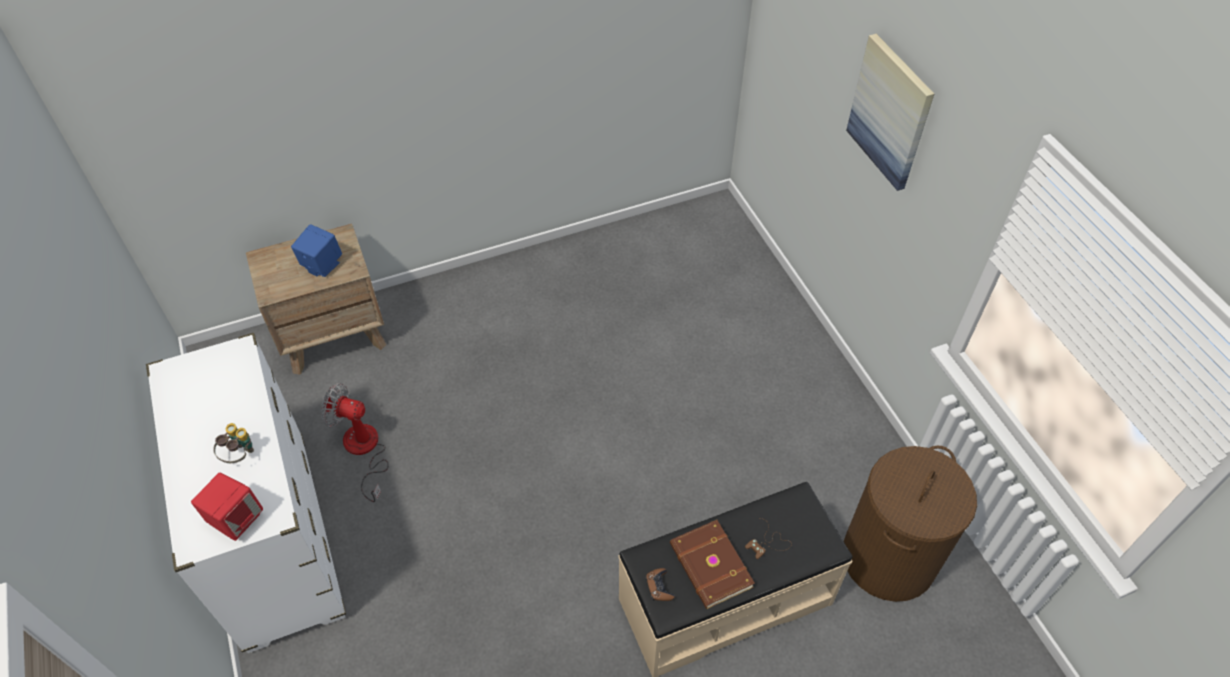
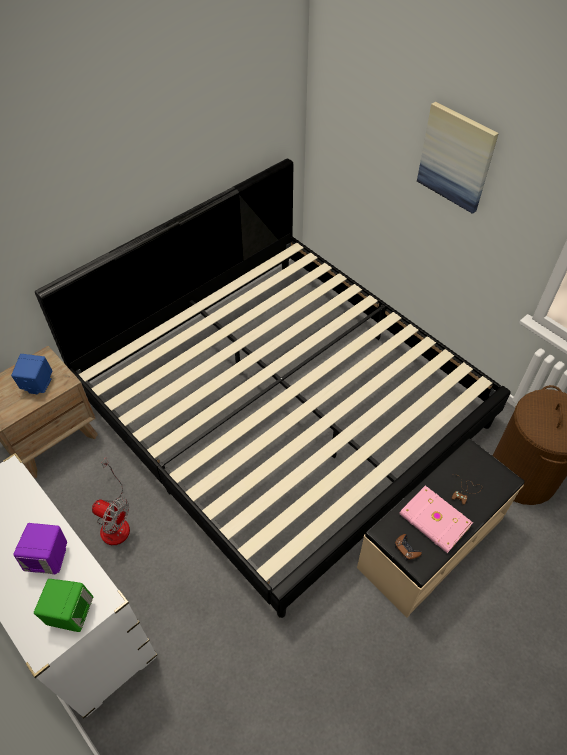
camera: 20 degrees left, 0 degrees up
(236, 519) = (71, 613): red speaker -> green speaker
(240, 455) = (49, 558): binoculars -> purple speaker
(364, 451) = (114, 521): fan -> fan turned 150 degrees counterclockwise
(614, 380) = (283, 409): none -> bed
(709, 566) = (434, 521): brown book -> pink book

